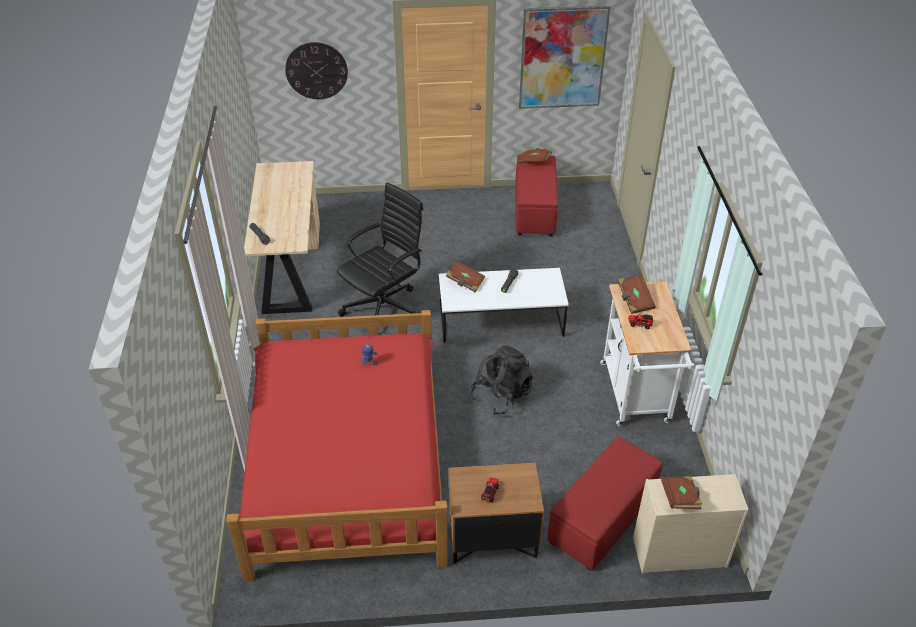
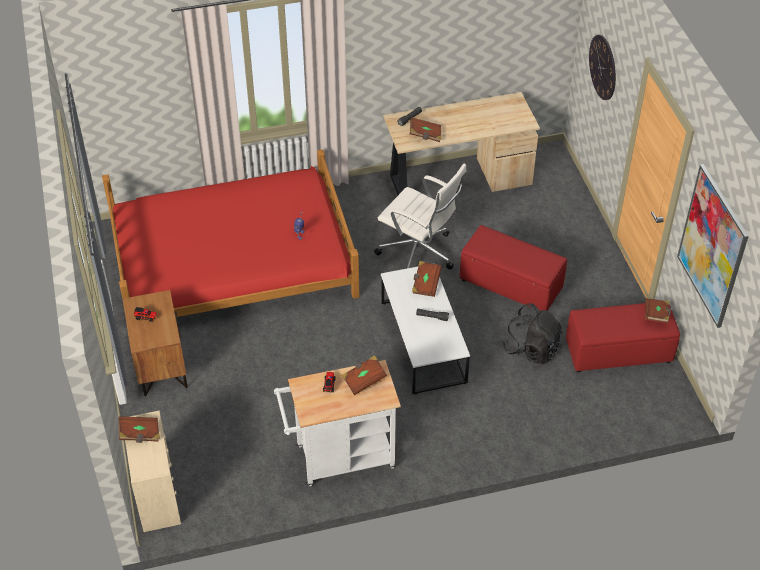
camera: 80 degrees right, 5 degrees up
(290, 229) = (425, 135): none -> brown book
(384, 308) = (419, 254): black office chair -> white office chair
(501, 395) = (321, 353): black backpack -> black backpack (532, 349)
(601, 519) = (187, 438): red ottoman -> red ottoman (510, 284)

